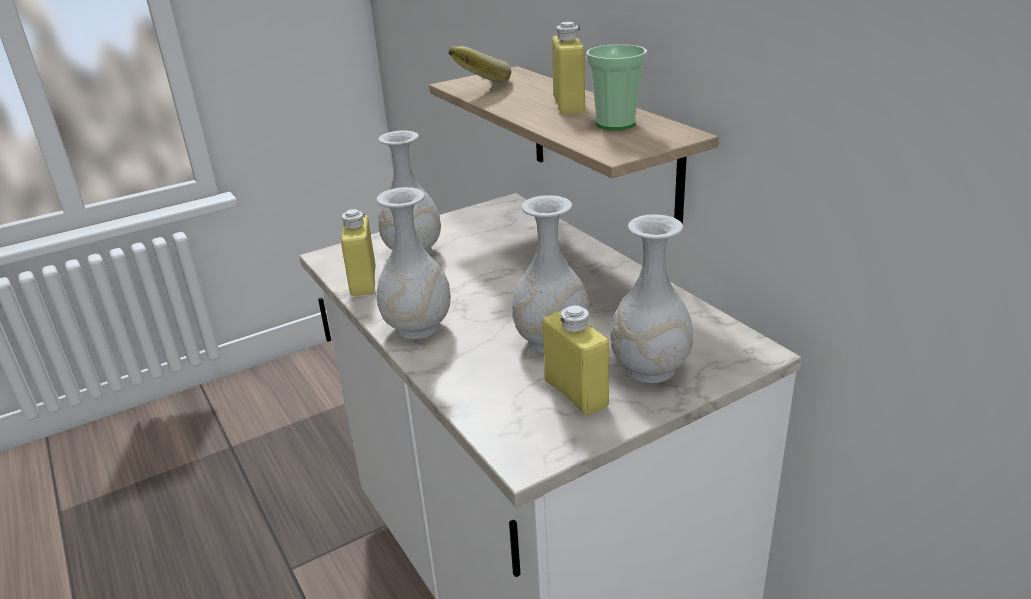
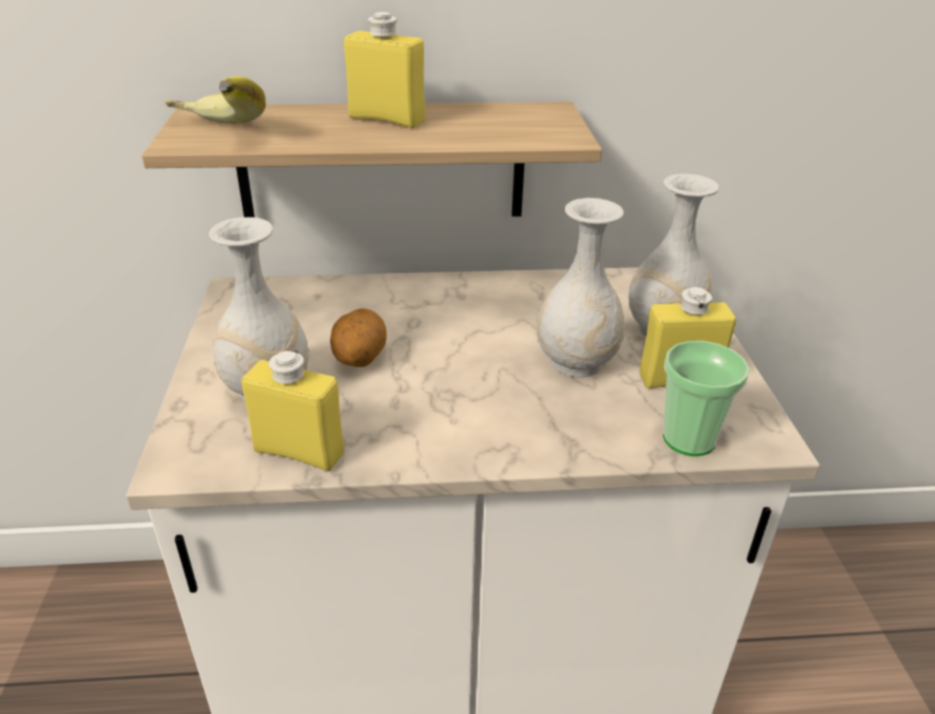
camera: 65 degrees left, 5 degrees up
(418, 327) = (469, 438): white vase -> none
(470, 265) = (359, 360): none -> potato
(615, 123) = (481, 119): cup -> cup (689, 439)

